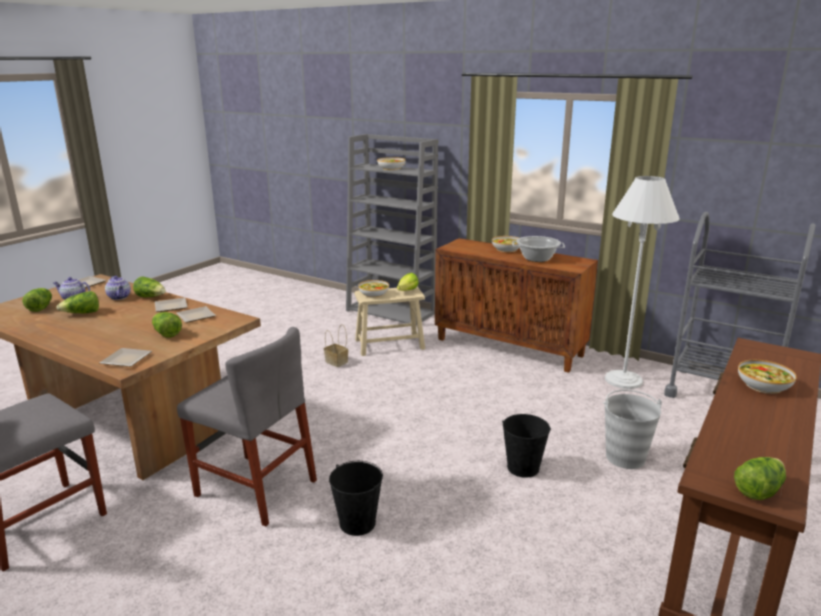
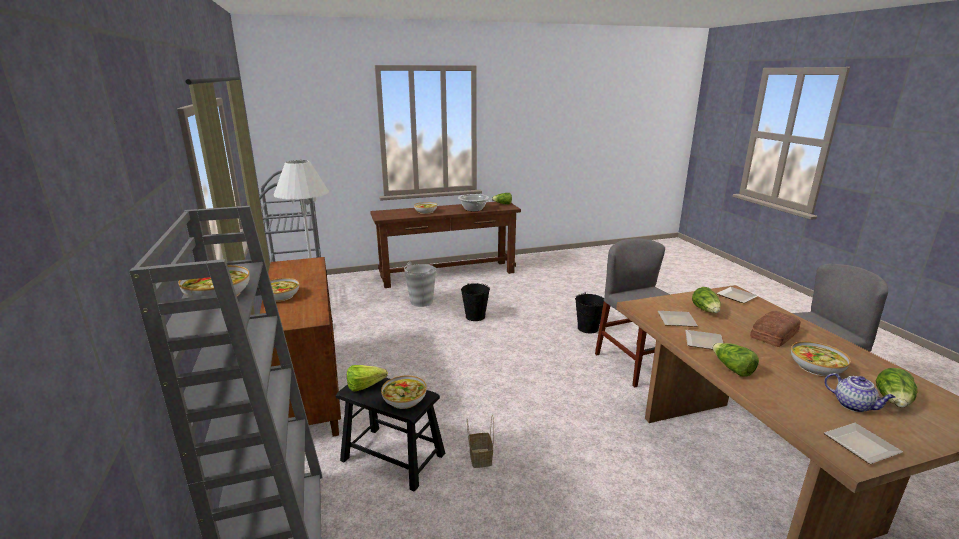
camera: 140 degrees left, 0 degrees up
(82, 313) = (816, 367): lettuce -> bowl
(104, 328) = (773, 334): none -> bread
(119, 297) = (779, 384): teapot -> none
(389, 344) = (393, 456): beige stool -> black stool
(537, 258) = (299, 277): cooking pot -> cooking pot (473, 209)

